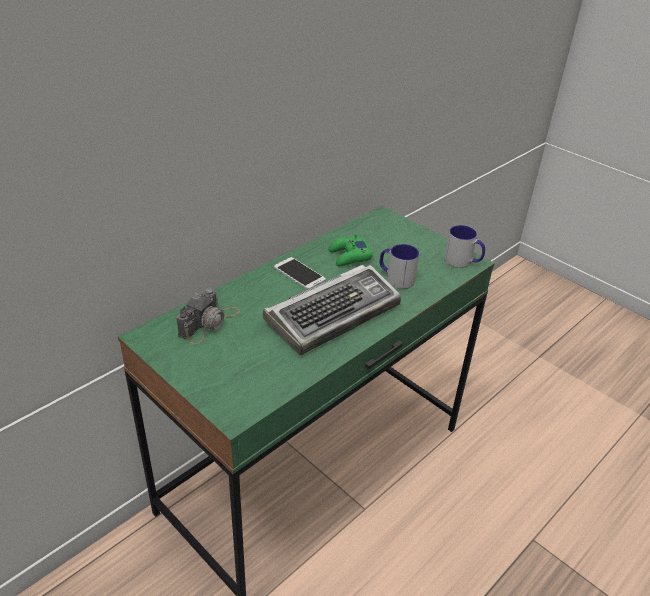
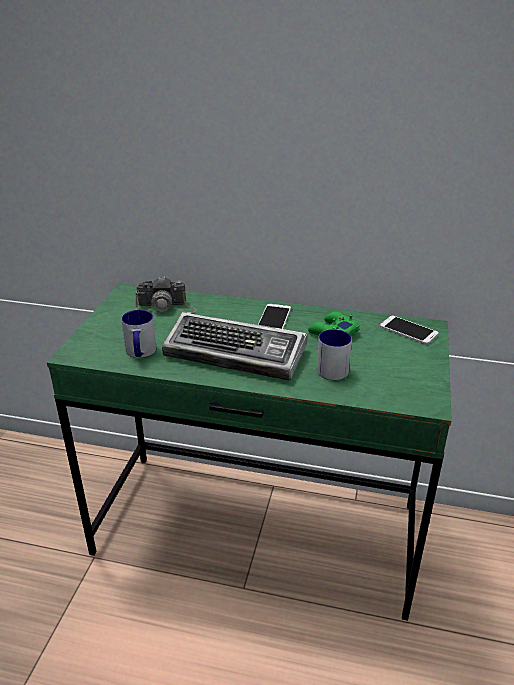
camera: 60 degrees right, 5 degrees down
(379, 225) = (408, 330): none -> phone
(463, 261) = (419, 398): mug -> mug (140, 353)

